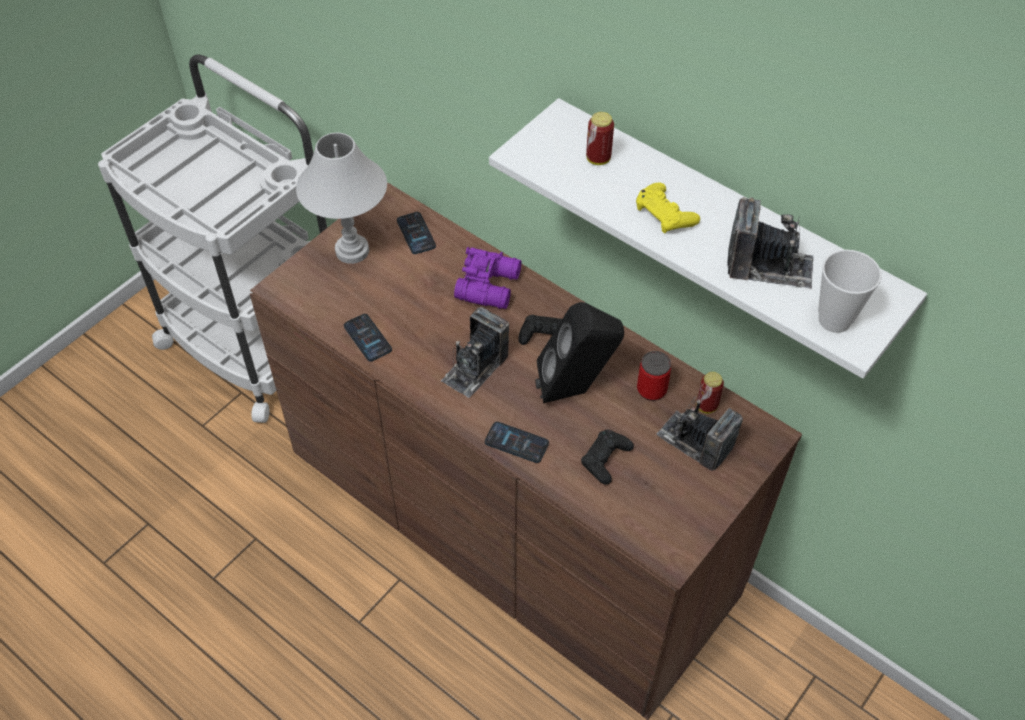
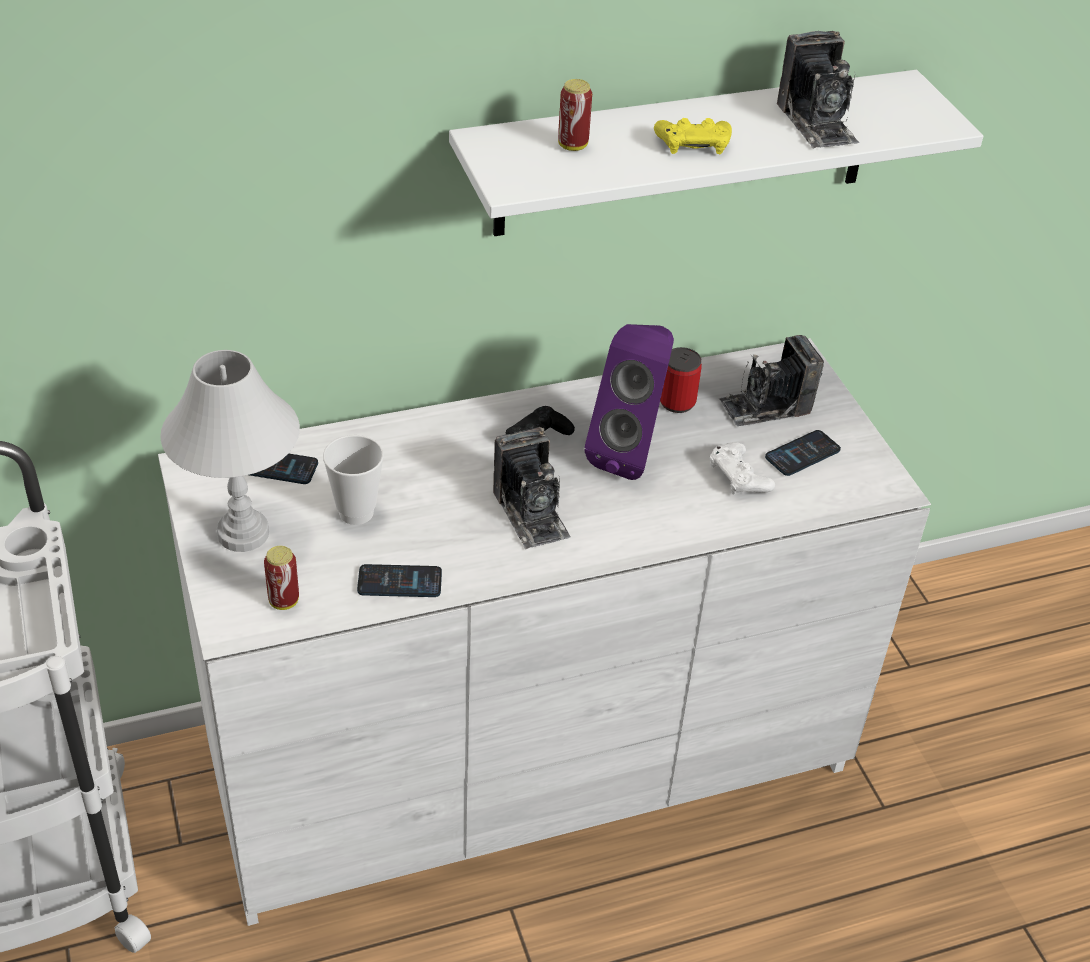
camera: 60 degrees left, 10 degrees down
(490, 285) = (421, 446): purple binoculars -> none
(513, 526) = (527, 757): brown dresser -> white dresser
(516, 443) = (663, 530): phone -> phone (802, 454)
(576, 389) = (630, 453): black speaker -> purple speaker
(605, 459) = (739, 476): black game controller -> white game controller
(706, 406) = (729, 377): can -> can (284, 601)
(769, 266) = (816, 123): camera -> camera turned 120 degrees clockwise
(834, 320) = (912, 122): cup -> cup (356, 512)

